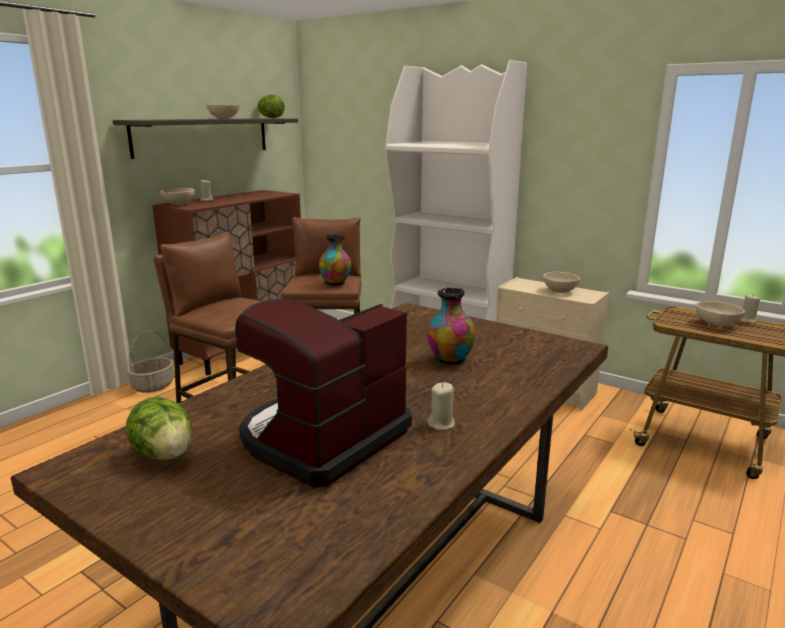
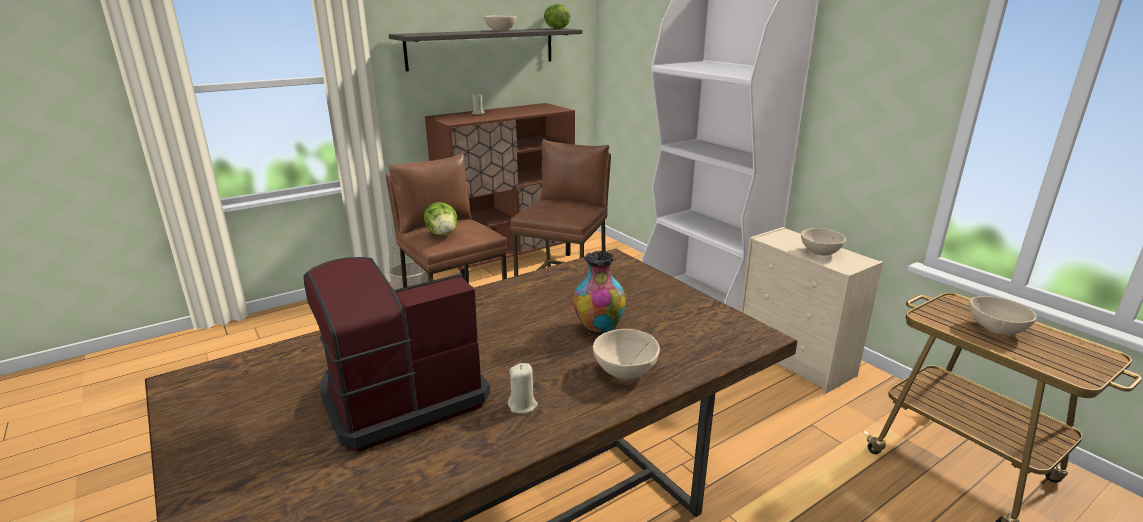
camera: 20 degrees right, 5 degrees up
(164, 454) = (263, 384): lettuce -> lettuce (442, 234)
(179, 204) = (447, 117): beige bowl -> beige bowl (625, 370)
(335, 283) = (567, 214): vase -> none
(747, 320) = (1046, 330): beige candle -> none

